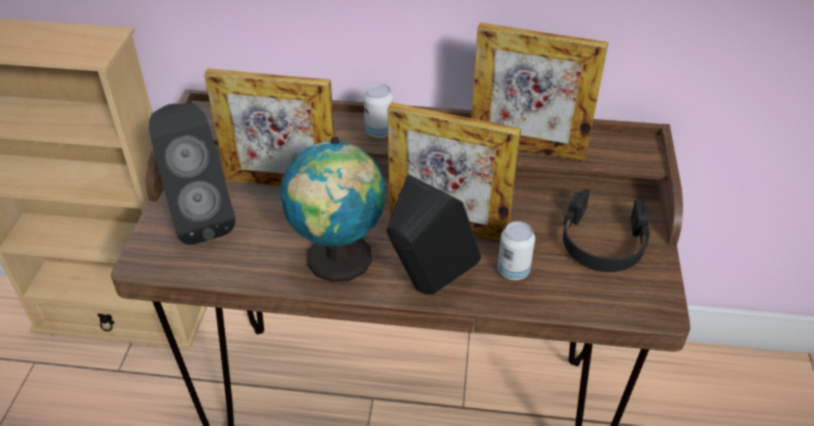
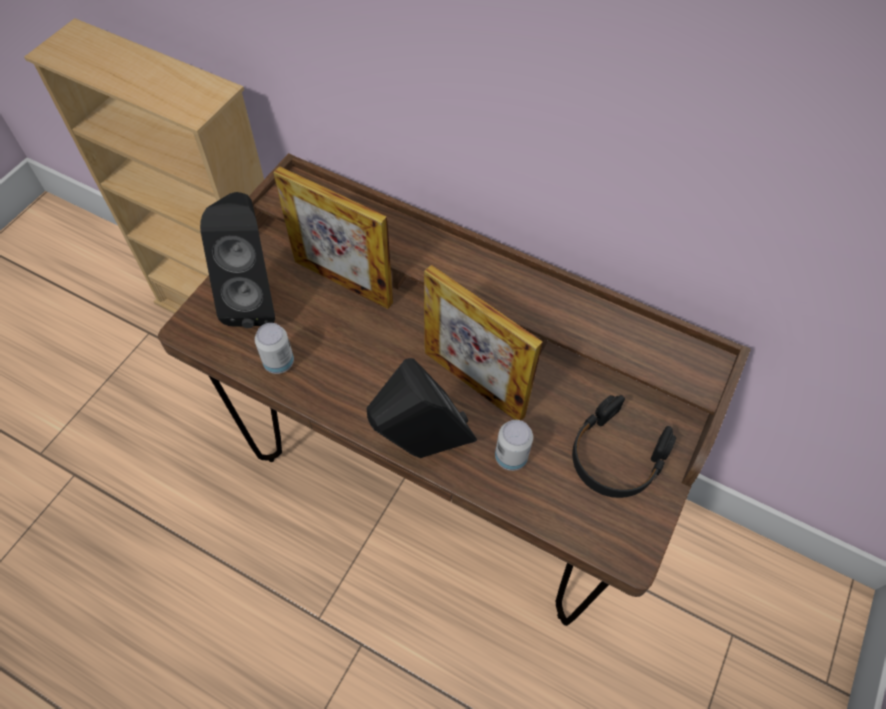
camera: 20 degrees right, 15 degrees up
(339, 261) = (355, 388): globe -> none
(379, 132) = (447, 261): can -> can (279, 362)
(527, 147) = (584, 328): picture frame -> none

